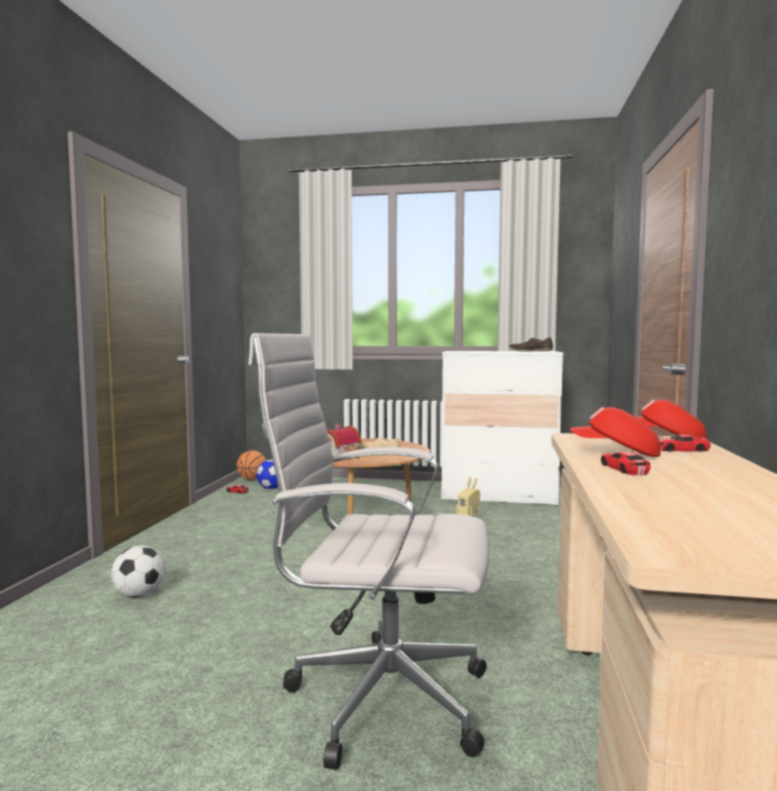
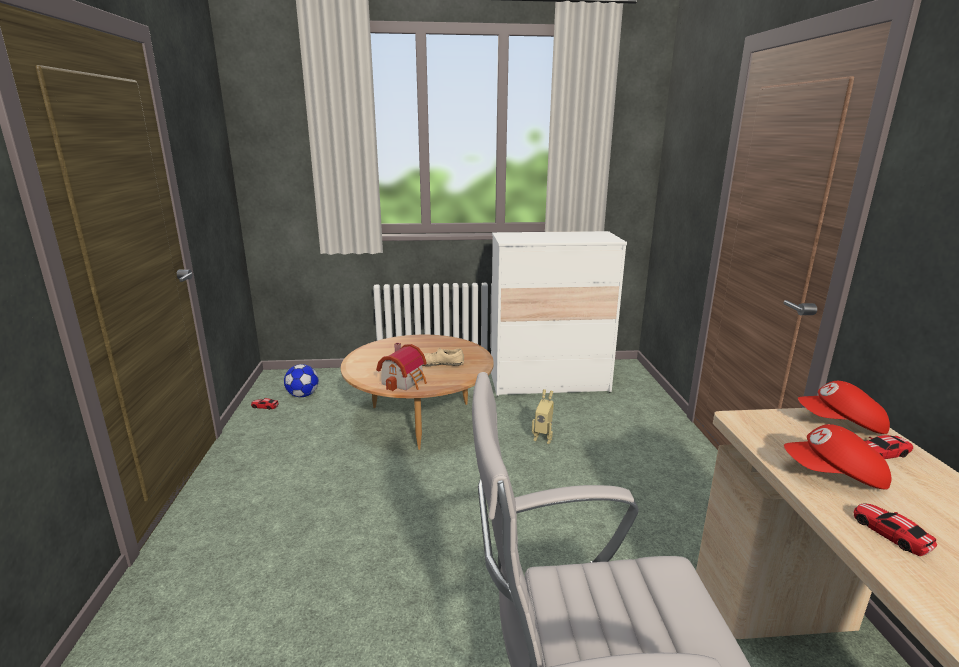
camera: 15 degrees left, 15 degrees up
(139, 595) = (223, 631): football -> none
(252, 479) = (273, 381): basketball -> none
(530, 351) = (587, 236): brown shoe -> none

